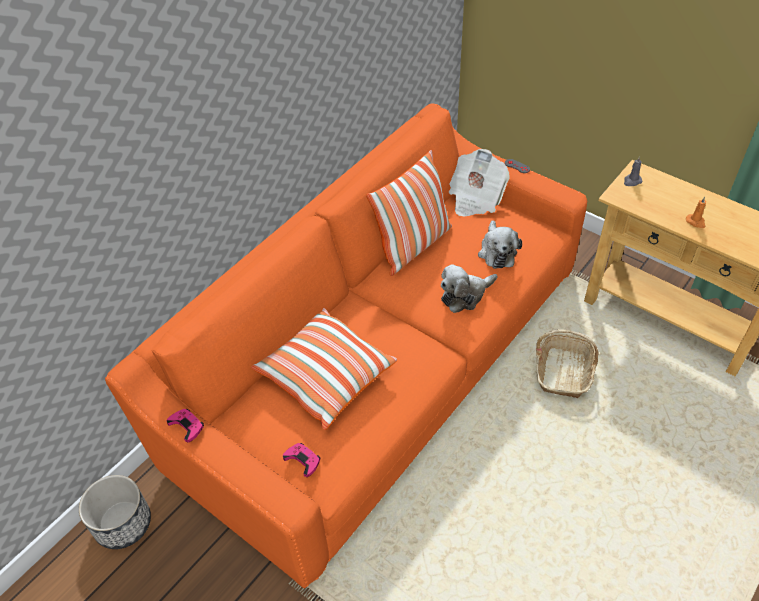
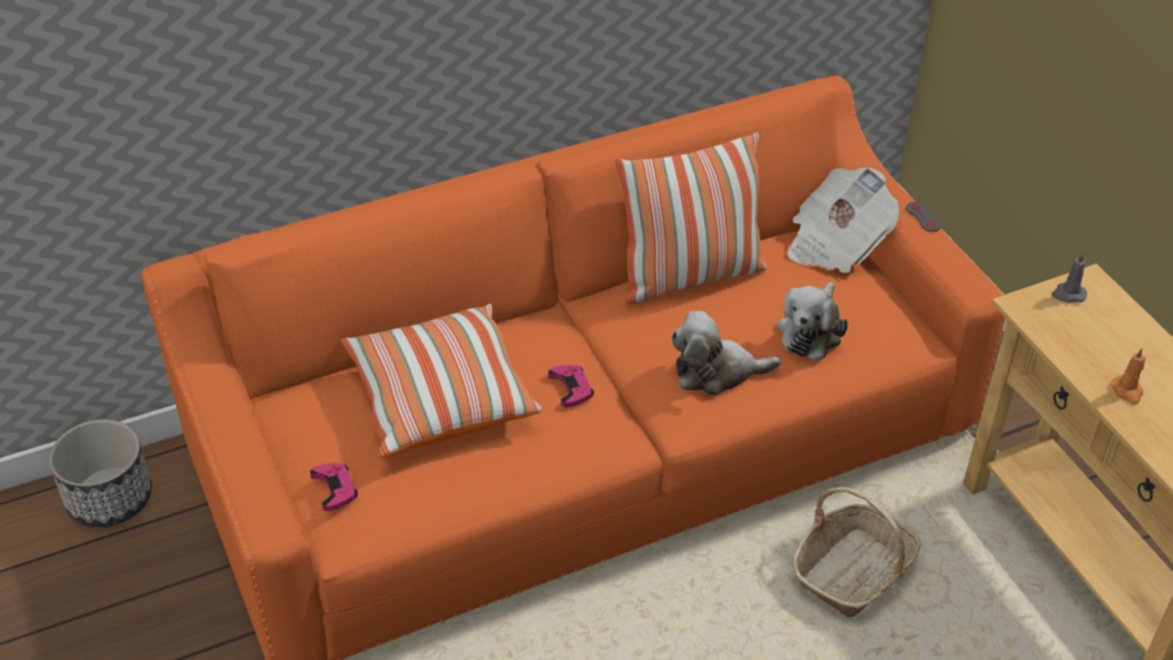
camera: 25 degrees right, 5 degrees down
(187, 426) = (210, 376): pink game controller -> pink game controller (571, 388)

